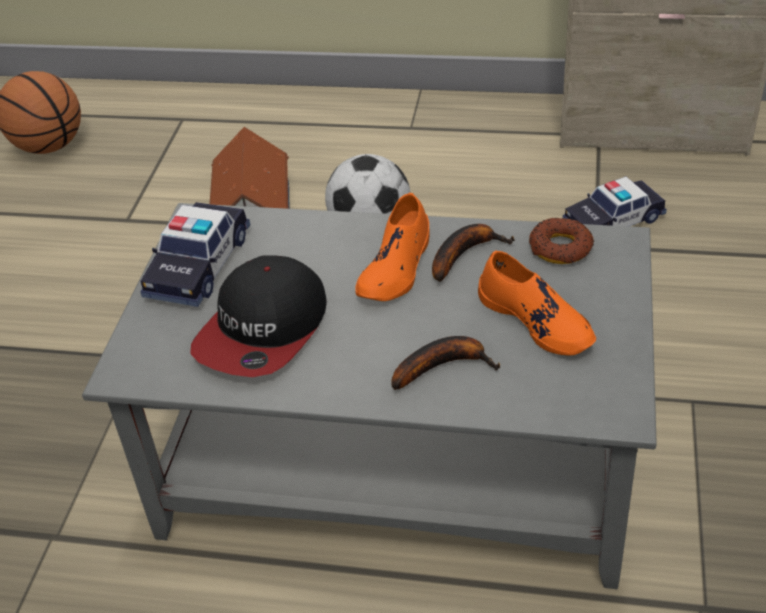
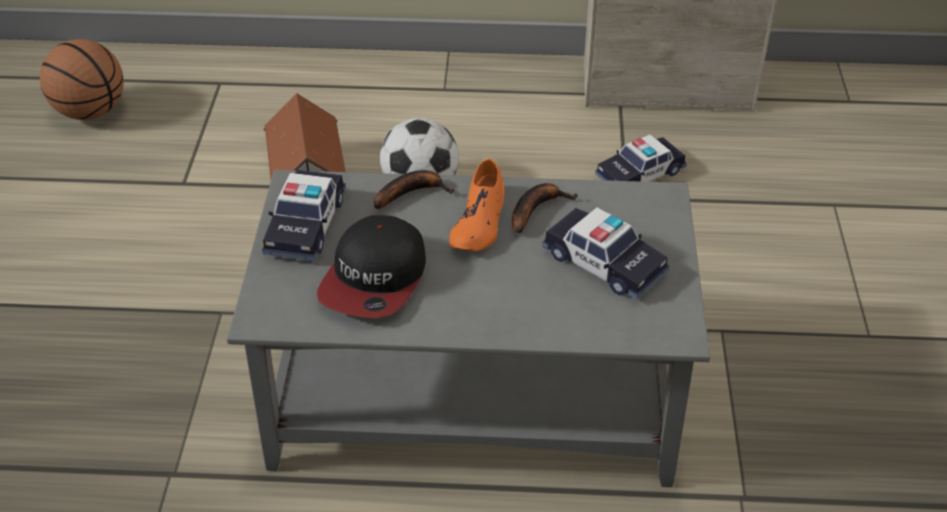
camera: 10 degrees left, 0 degrees up
(443, 366) = (532, 303): banana -> banana (412, 193)
(536, 320) = (604, 263): orange shoe -> toy car
(560, 248) = (616, 202): donut -> none

